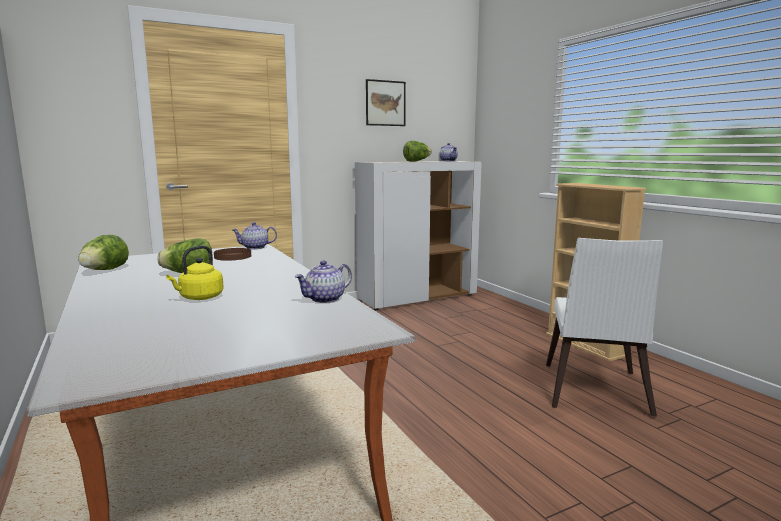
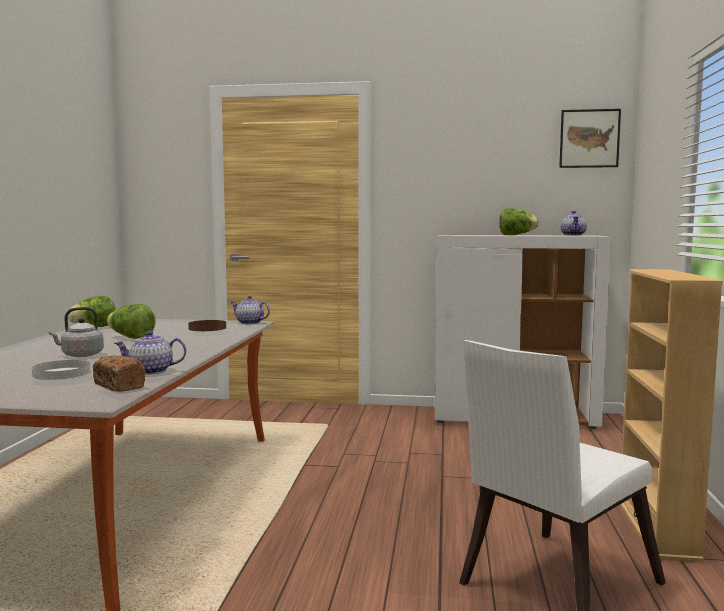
camera: 35 degrees right, 5 degrees down
(199, 298) = (80, 355): yellow kettle -> grey kettle
(246, 316) = (61, 373): none -> white plate
(344, 315) = (118, 386): none -> bread
(385, 103) = (485, 162): picture -> picture (589, 138)

